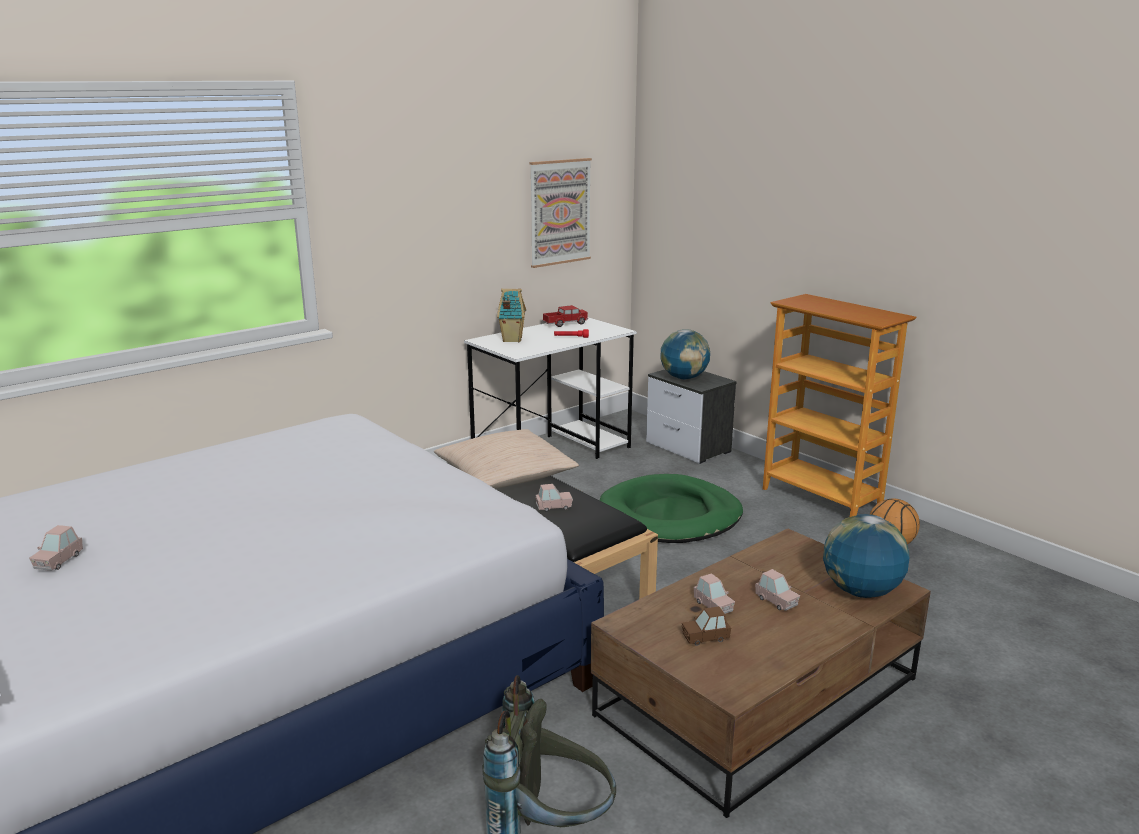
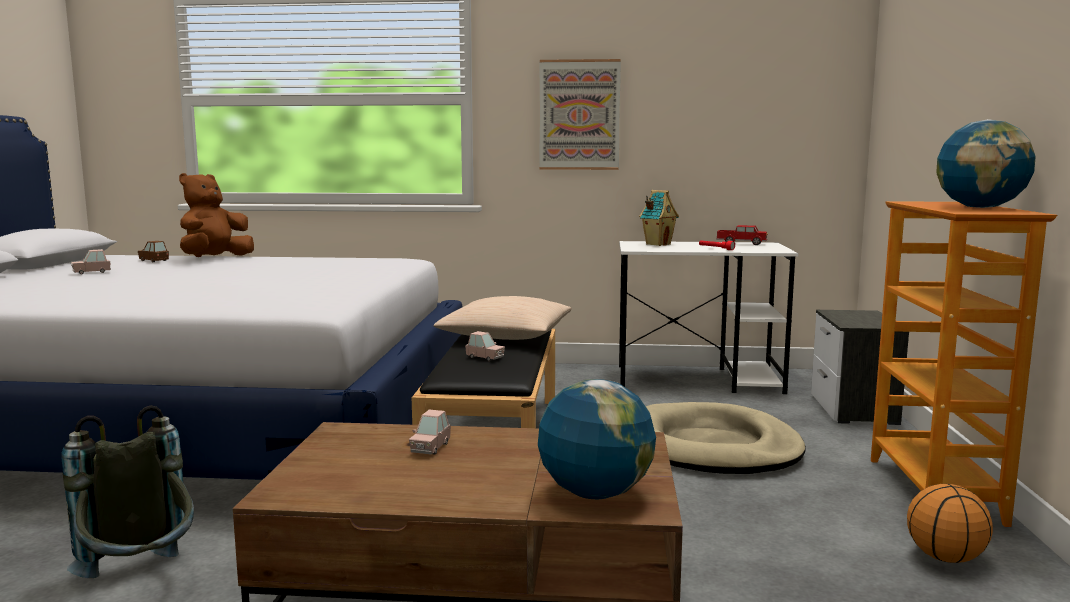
camera: 45 degrees right, 10 degrees down
(119, 482) = (215, 258): none -> brown plush toy
(559, 212) = (755, 125): picture -> picture (579, 115)
(670, 515) = (712, 447): green dog bed -> beige dog bed
(684, 378) = (849, 317): globe -> globe (980, 208)
(705, 638) = (363, 460): brown toy car -> brown toy car (154, 261)
(776, 601) = (491, 466): pink toy car -> none

